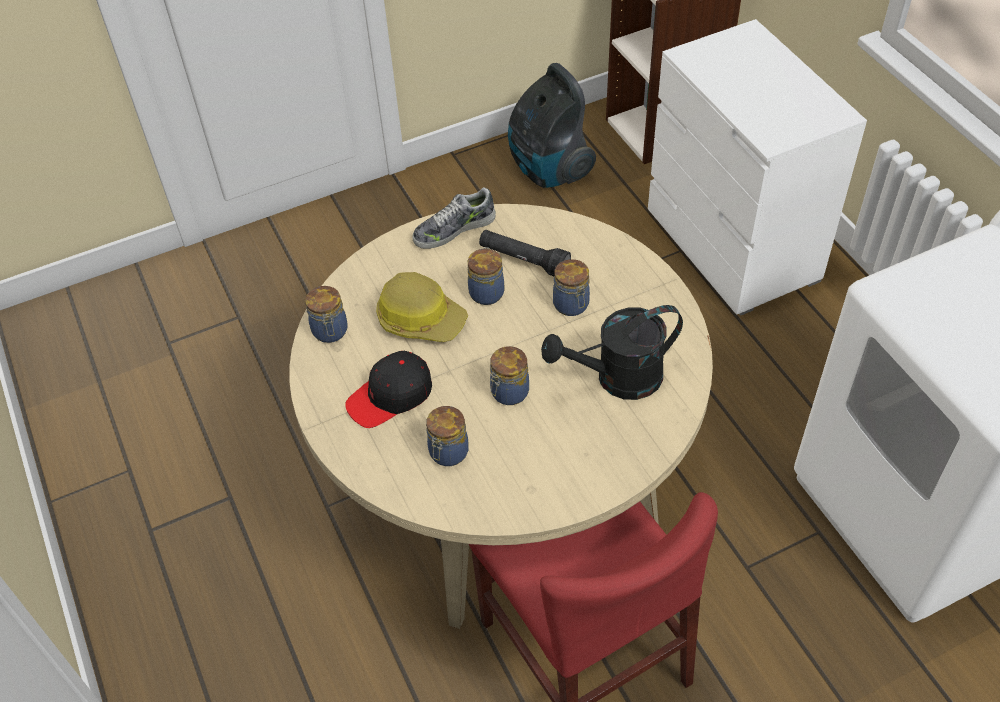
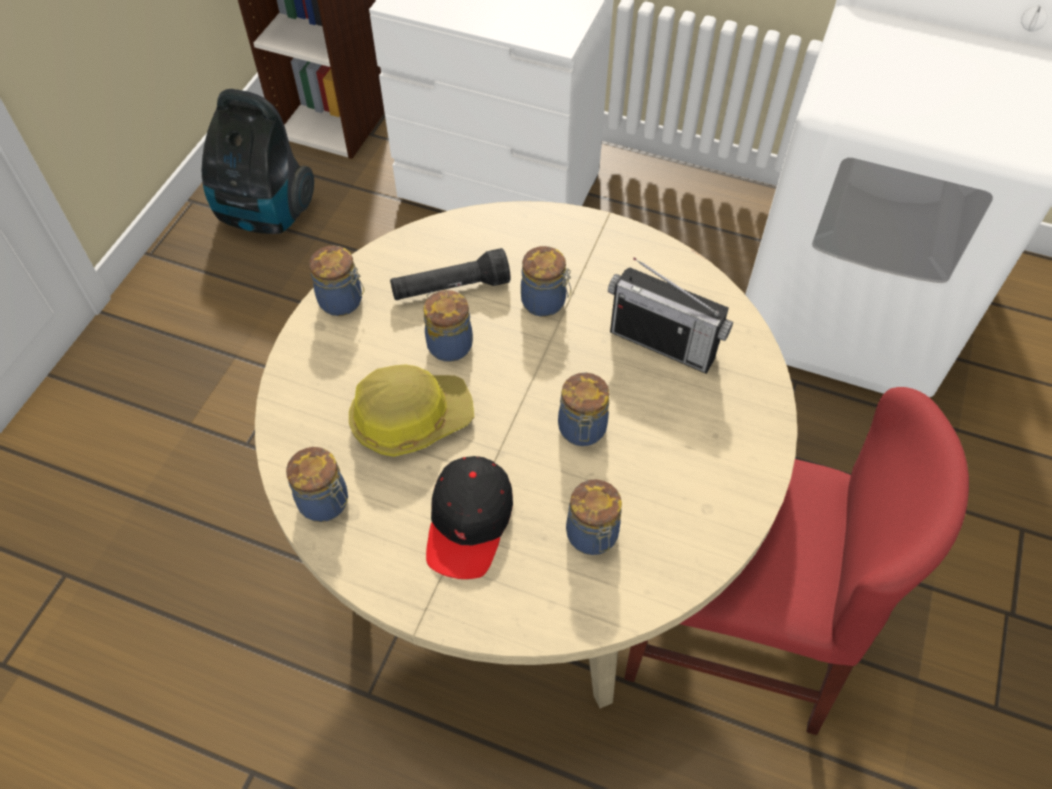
camera: 45 degrees left, 5 degrees up
(454, 229) = (342, 301): shoe -> jar
(617, 379) = (663, 343): black watering can -> radio

